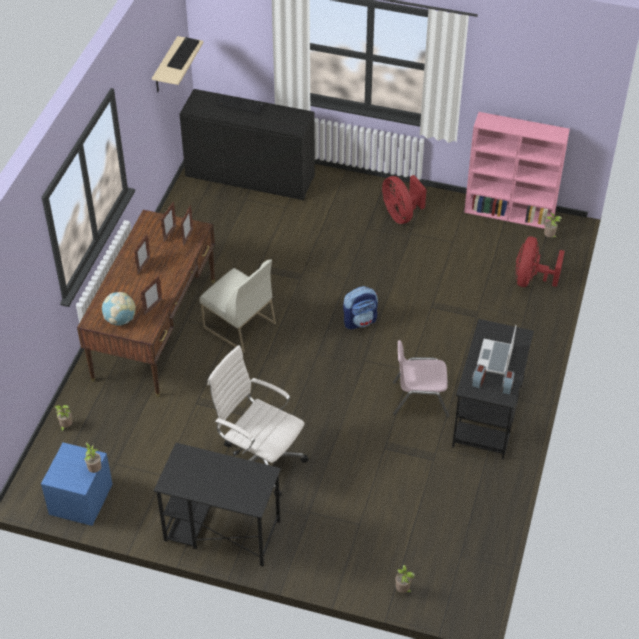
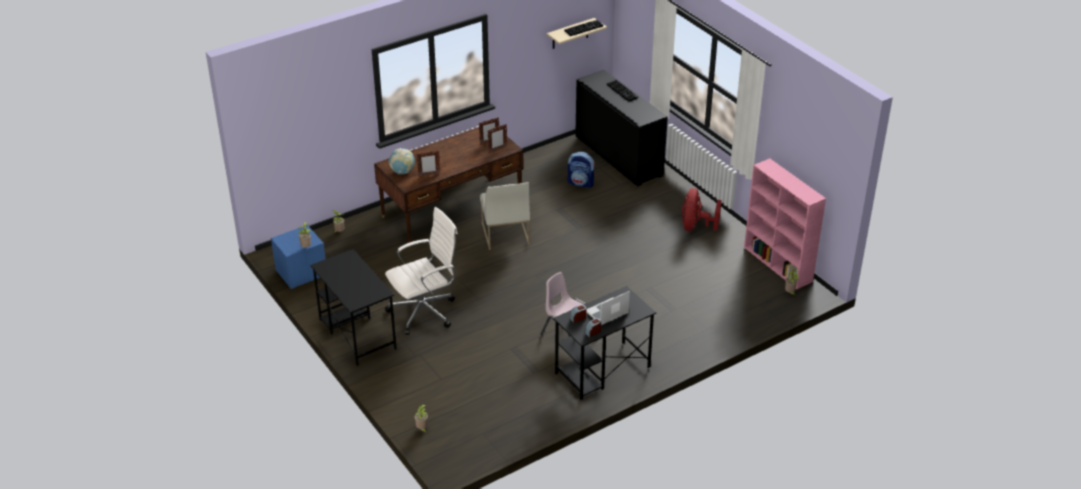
camera: 40 degrees right, 10 degrees down
(143, 266) = (452, 151): picture frame -> none
(259, 461) = (425, 311): white office chair -> white office chair turned 75 degrees clockwise
(360, 321) = (586, 272): backpack -> backpack (581, 183)
(531, 279) = (741, 311): red fan -> none

